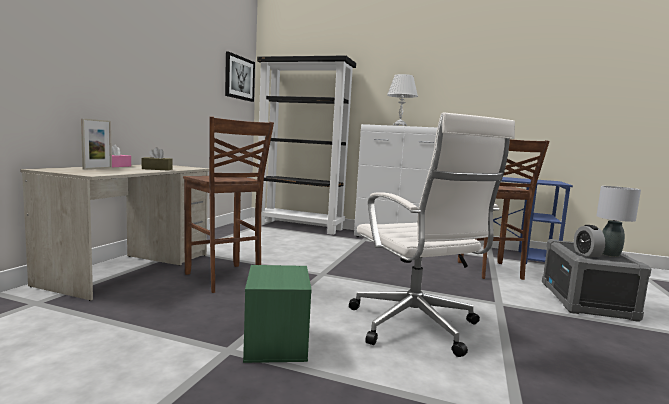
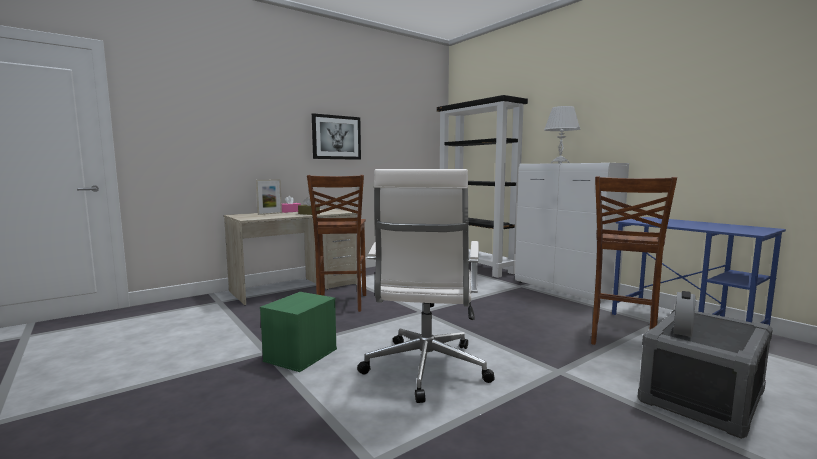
camera: 35 degrees right, 0 degrees up
(239, 78) = (426, 128): picture -> picture (336, 137)
(609, 254) = (724, 336): grey table lamp -> none

